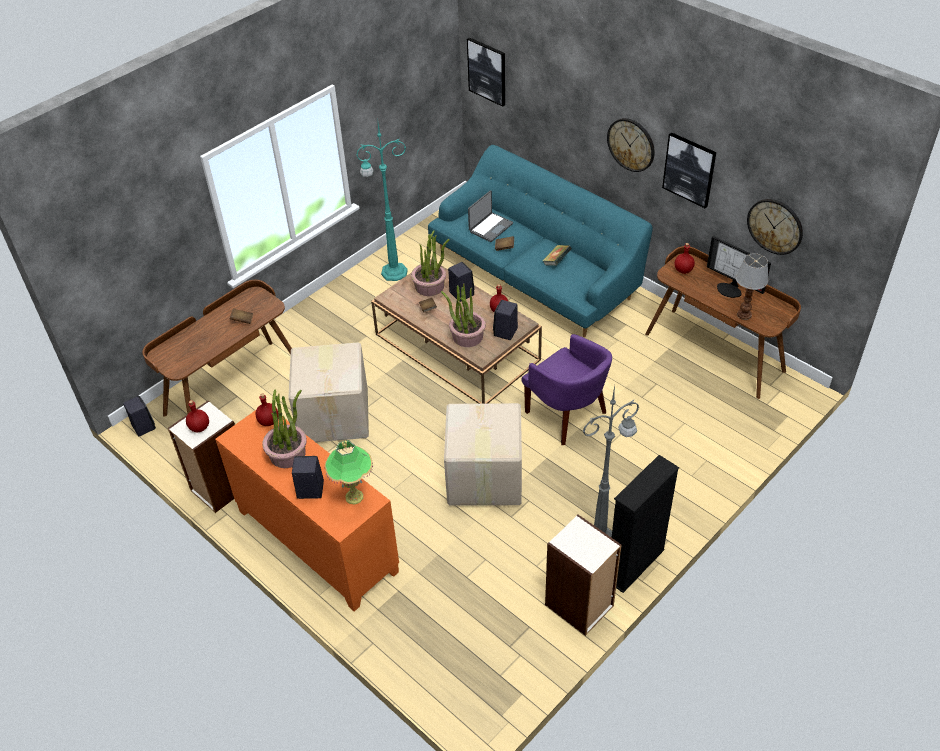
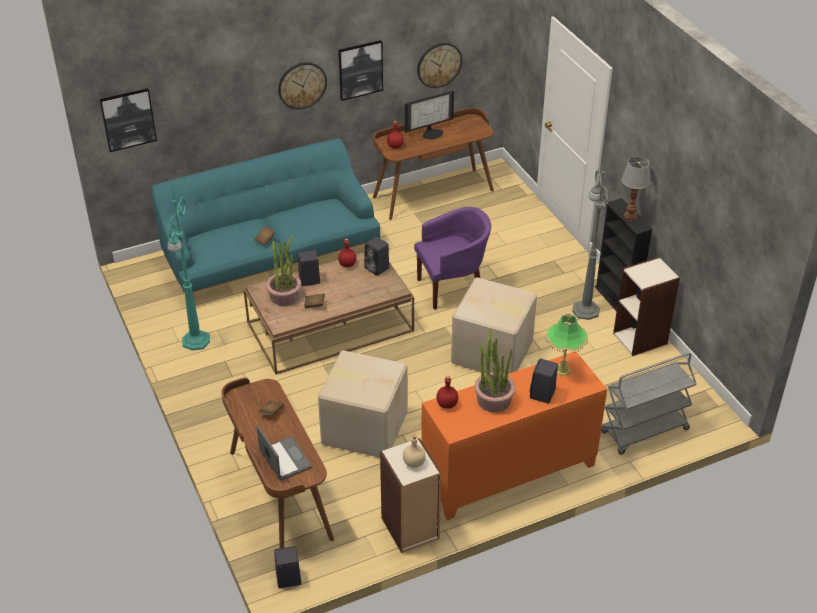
camera: 70 degrees left, 5 degrees down
(199, 427) = (414, 463): red bottle -> beige bottle
(424, 646) = (644, 431): none -> grey cart
(467, 336) = (367, 291): potted plant -> none
(490, 227) = (231, 239): laptop -> laptop (284, 459)
(556, 262) = (308, 216): book -> none
(744, 315) = (464, 137): table lamp -> table lamp (631, 216)

